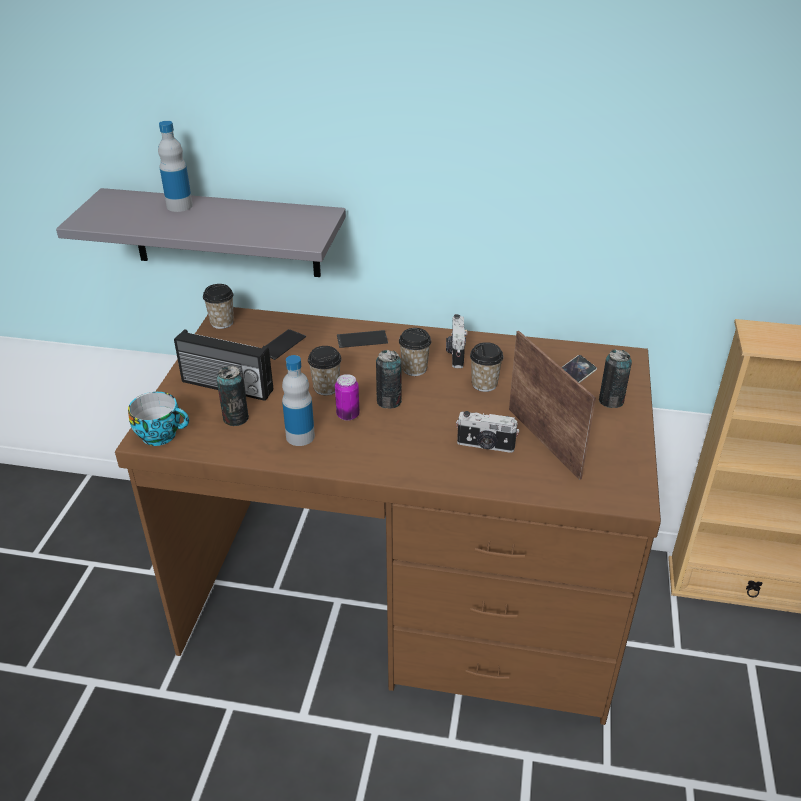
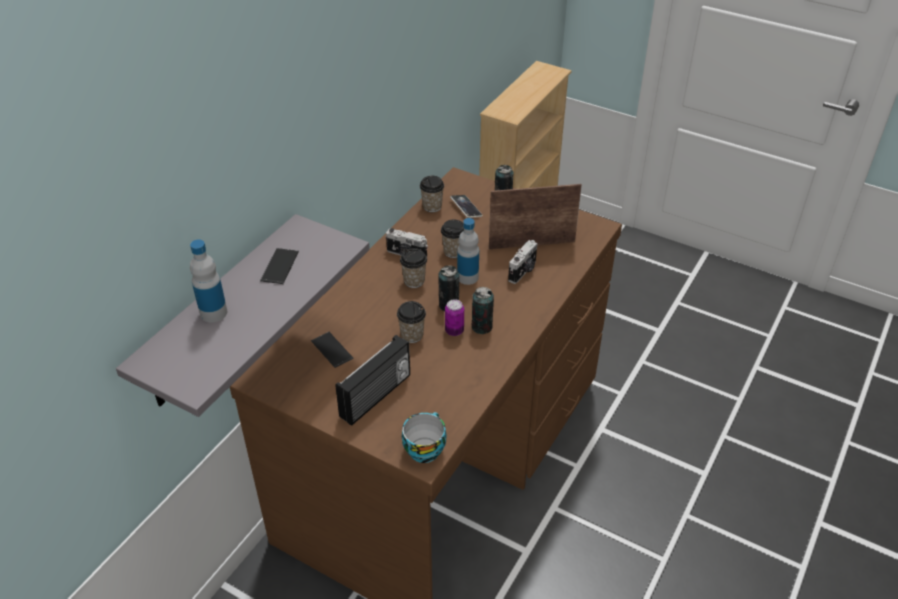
camera: 70 degrees left, 5 degrees up
(222, 322) = (268, 384): cup -> cup (432, 206)
(235, 418) = (425, 397): can -> can (482, 327)
(300, 436) = (468, 363): bottle -> bottle (467, 277)
(362, 339) = (355, 300): phone -> phone (280, 266)

